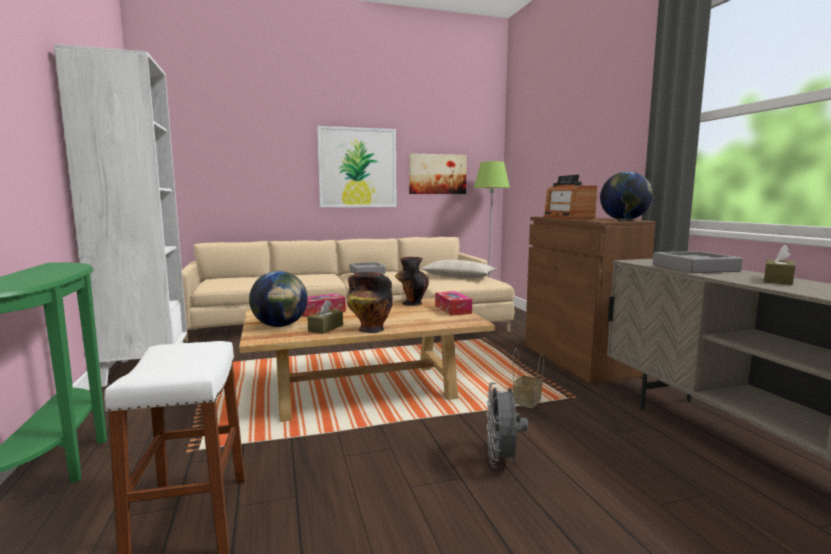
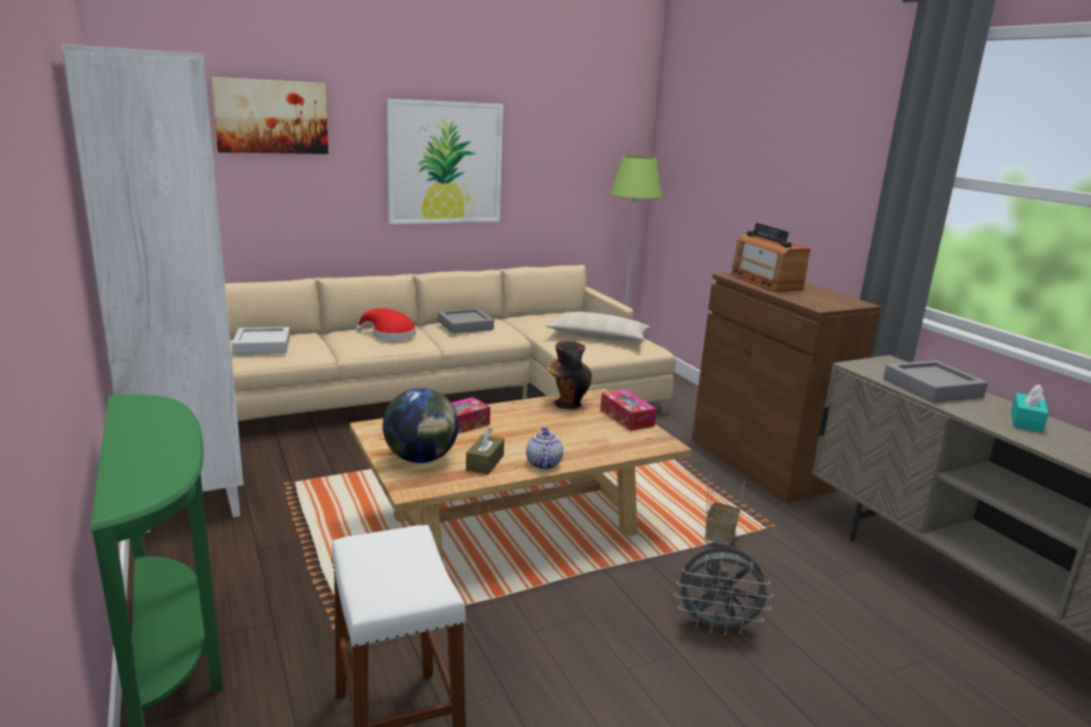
camera: 10 degrees left, 10 degrees up
(224, 279) = (262, 346): none -> grey tray
(312, 275) = (390, 334): none -> red hat
(369, 329) = (543, 463): vase -> teapot
(437, 174) = (558, 171): picture -> picture (271, 116)
(502, 461) = (717, 626): grey fan -> grey fan turned 75 degrees counterclockwise
(624, 220) = (843, 301): globe -> none
(778, 280) = (1026, 421): brown tissue box -> turquoise tissue box

